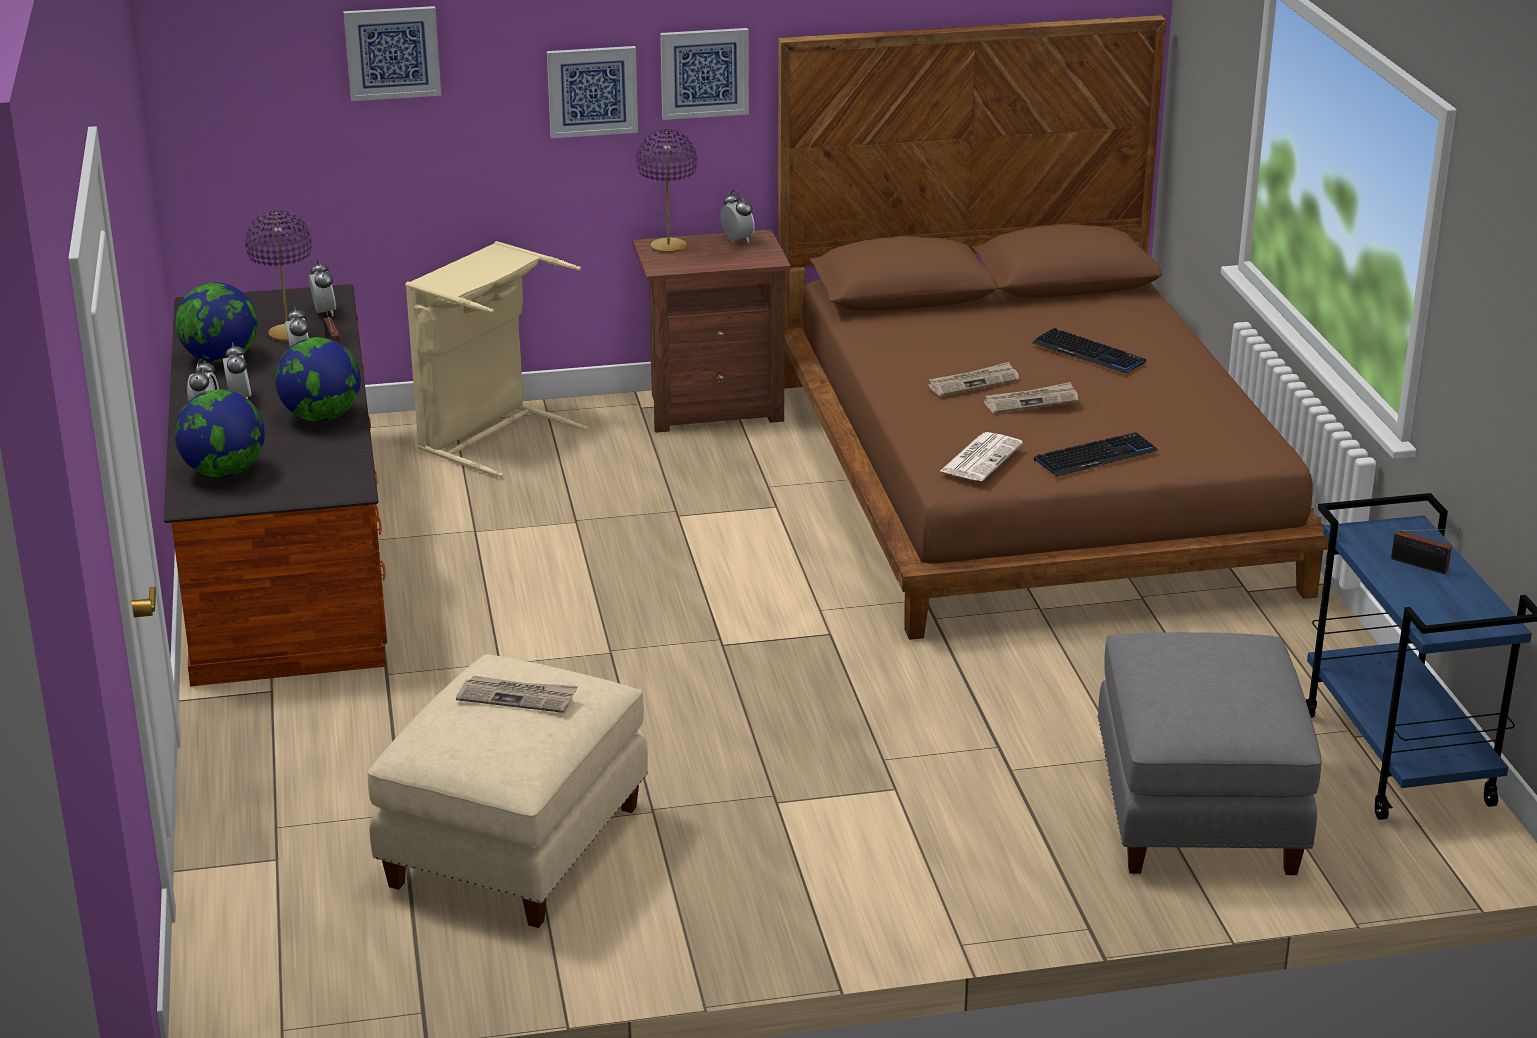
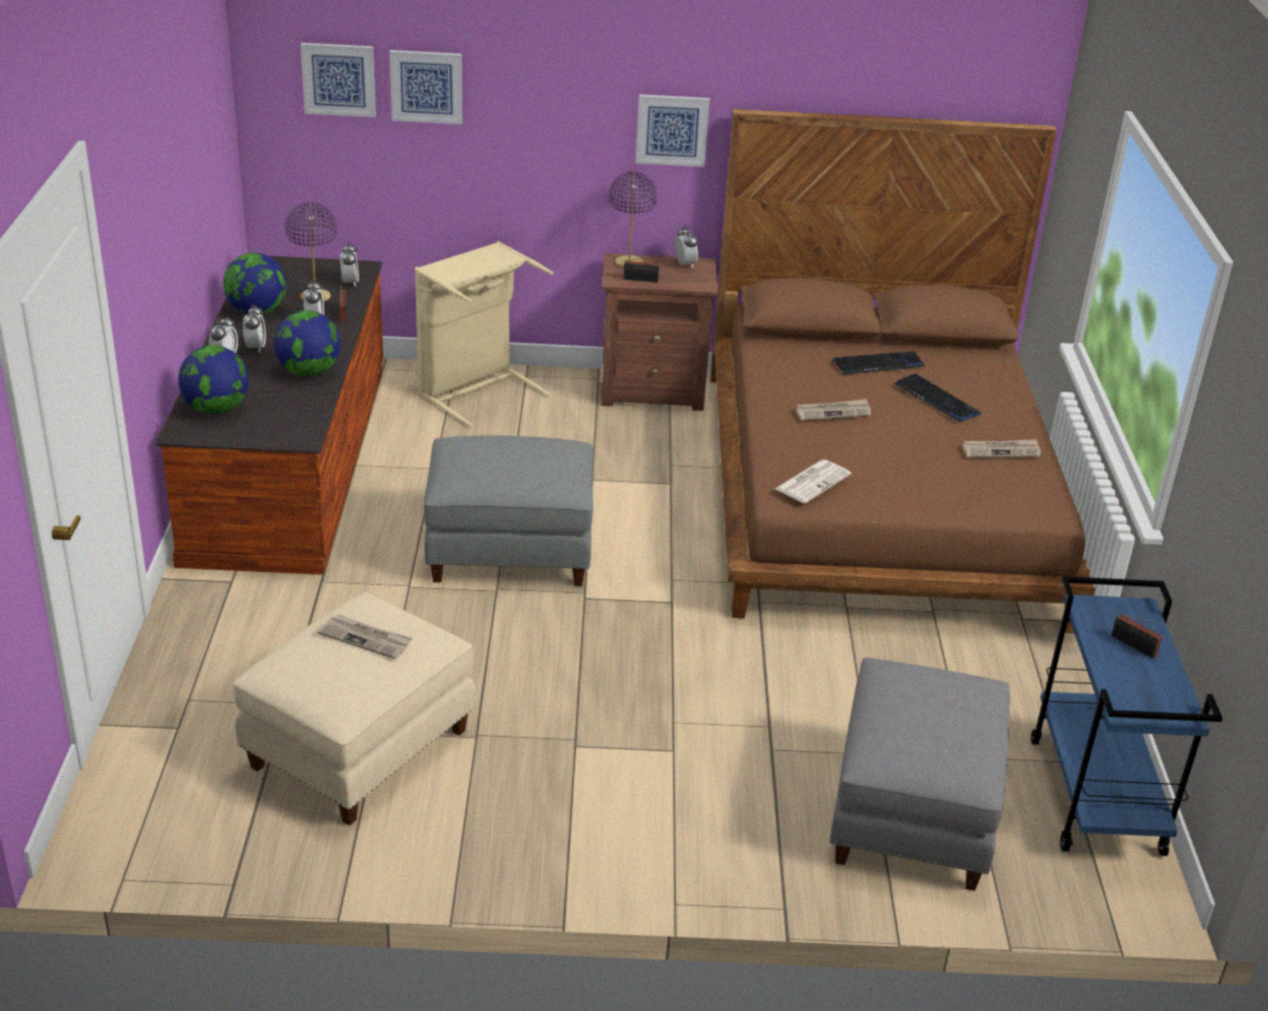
camera: 10 degrees right, 5 degrees up
(592, 91) = (581, 134): picture -> picture (339, 79)
(609, 609) = (509, 552): none -> grey ottoman
(693, 263) = (642, 280): none -> radio
(1031, 401) = (873, 436): newspaper -> newspaper (1001, 451)
(1095, 456) = (907, 494): keyboard -> keyboard (878, 364)

